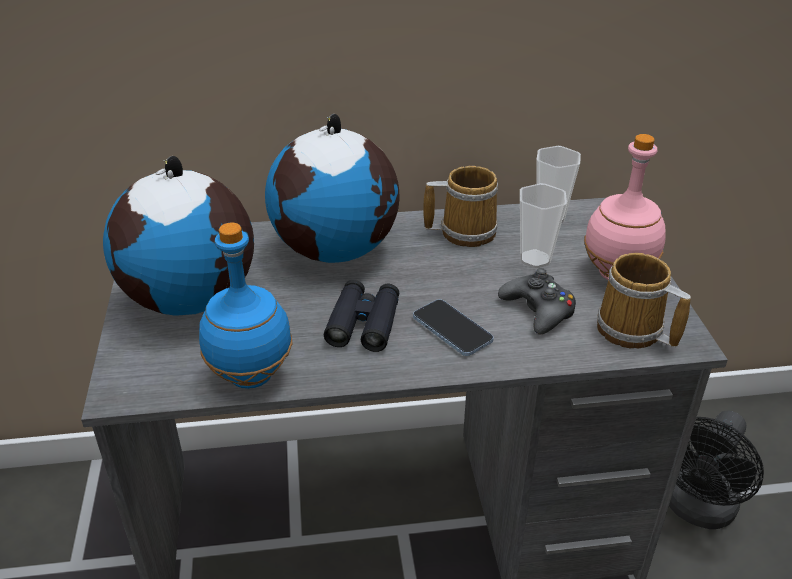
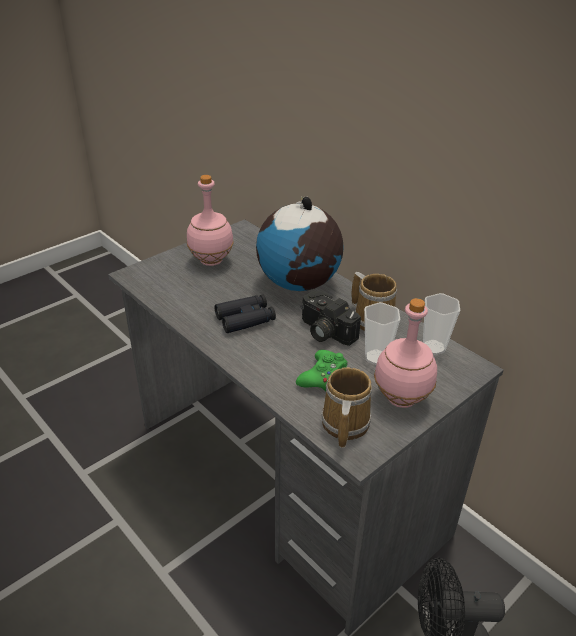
camera: 55 degrees right, 0 degrees up
(192, 299) = (211, 261): globe -> pink bottle
(250, 376) = (171, 303): blue bottle -> none
(452, 329) = (270, 351): phone -> none
(454, 273) = (324, 332): none -> camera
(538, 310) = (323, 377): black game controller -> green game controller

